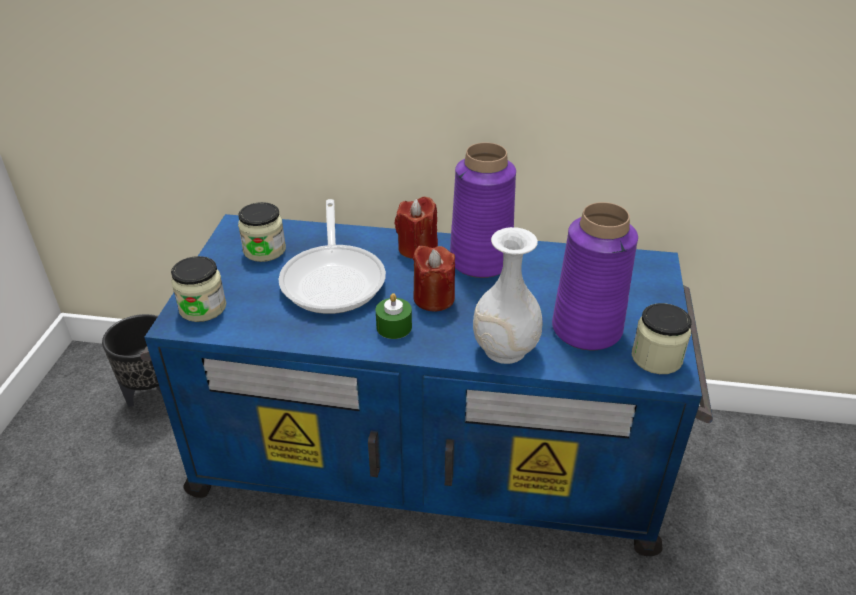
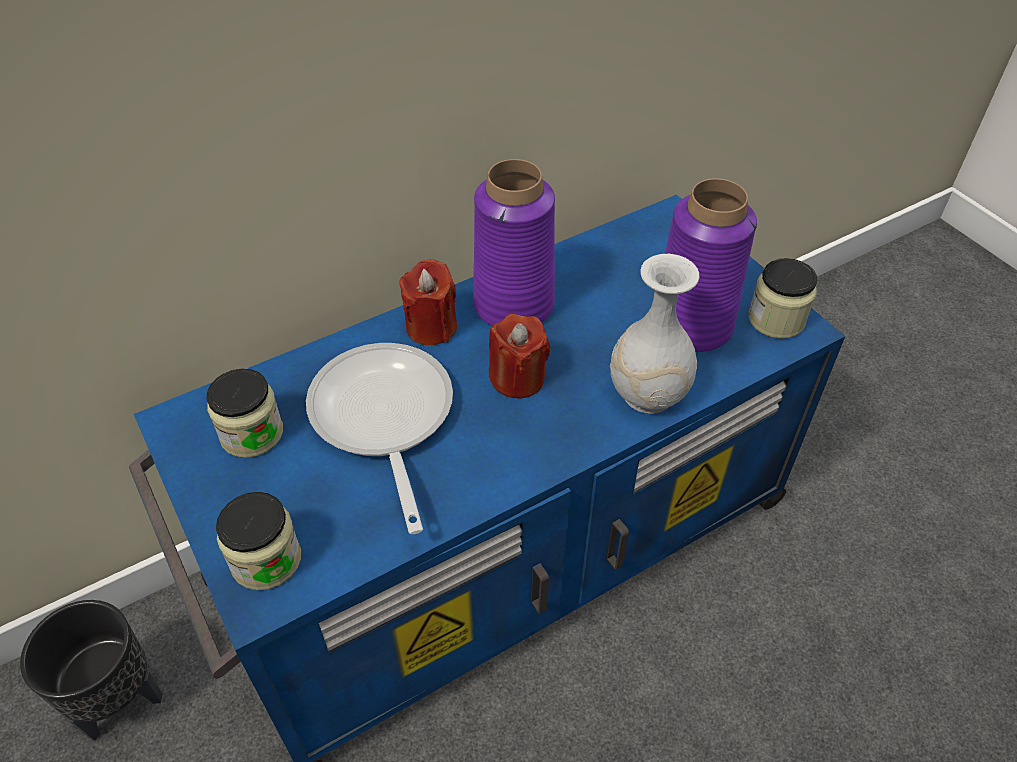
camera: 40 degrees left, 10 degrees up
(334, 278) = (383, 420): frying pan -> frying pan turned 150 degrees counterclockwise
(394, 327) = (516, 438): green candle -> none

